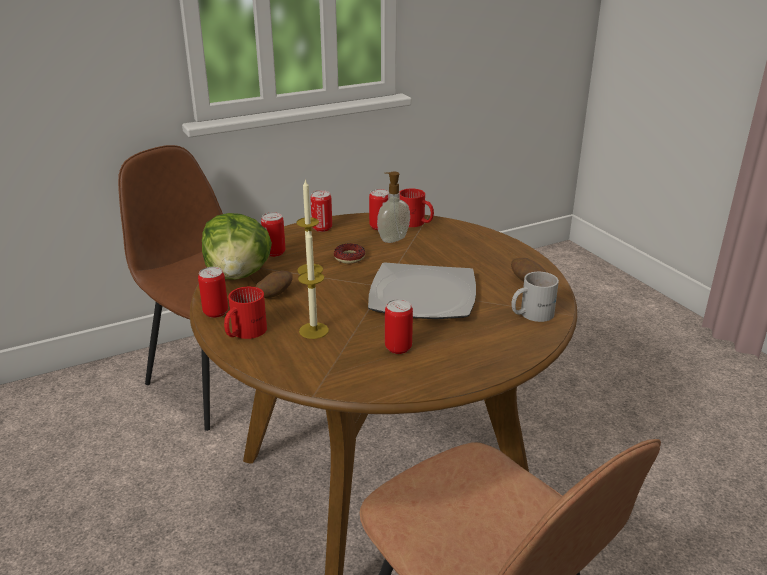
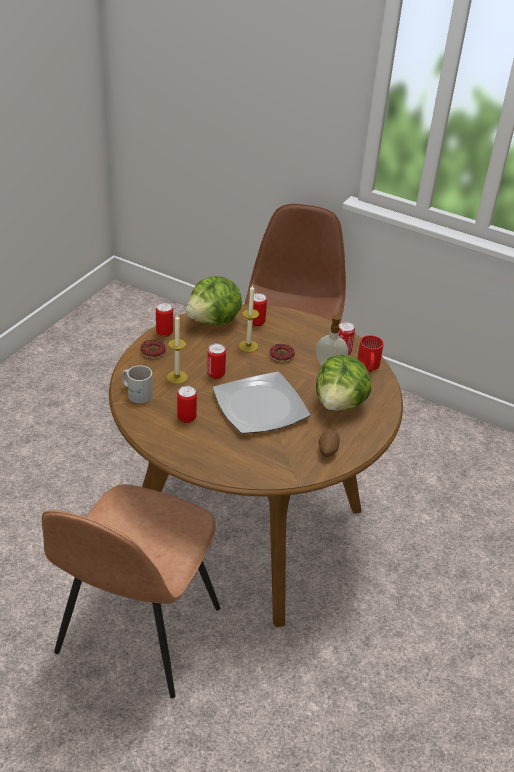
camera: 55 degrees right, 10 degrees up
(243, 332) = (153, 352): red mug -> donut
(275, 295) = (203, 345): potato -> none
(322, 228) = (312, 327): can -> can (216, 374)
(460, 253) = (340, 404): none -> lettuce
(530, 313) = (281, 464): white mug -> white mug (137, 392)

